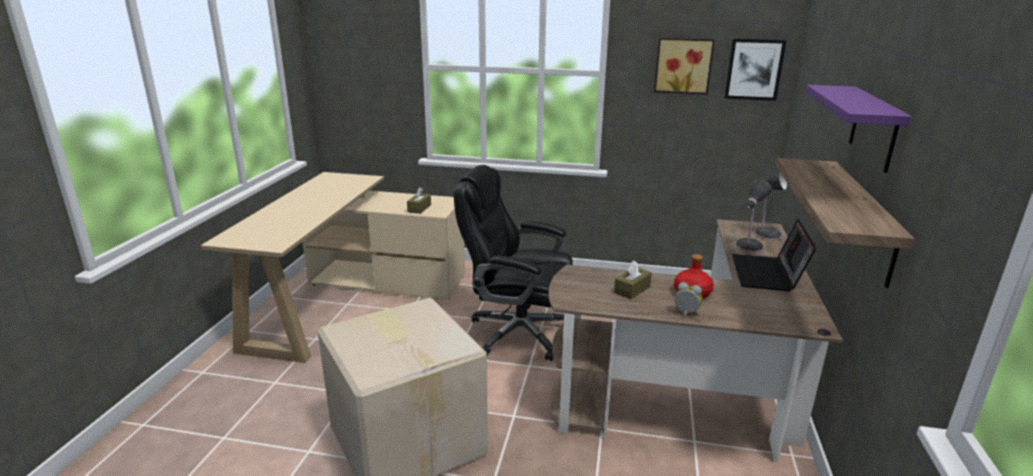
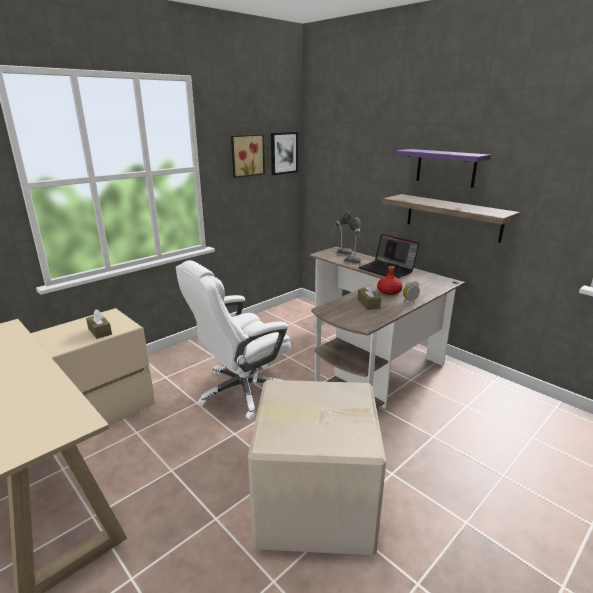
camera: 55 degrees left, 0 degrees up
(517, 332) = (241, 391): black office chair -> white office chair

